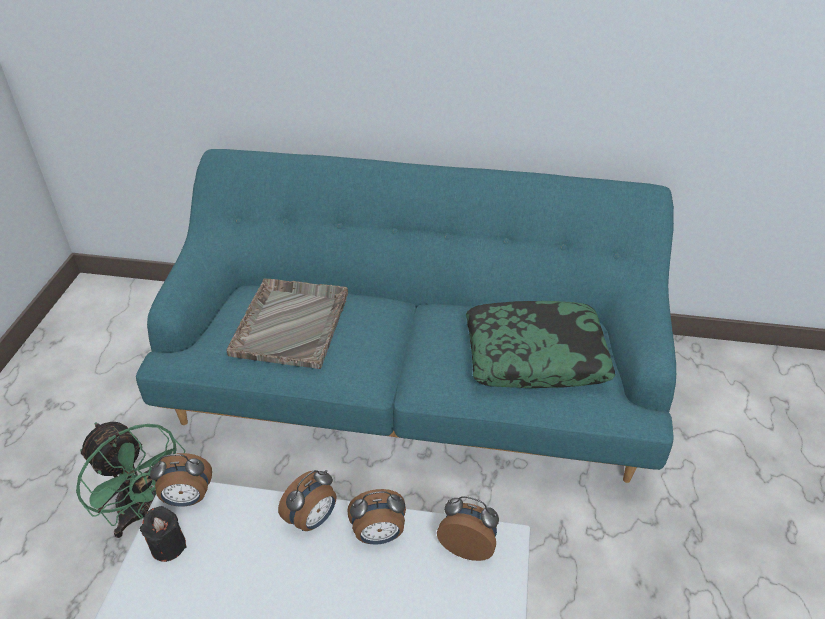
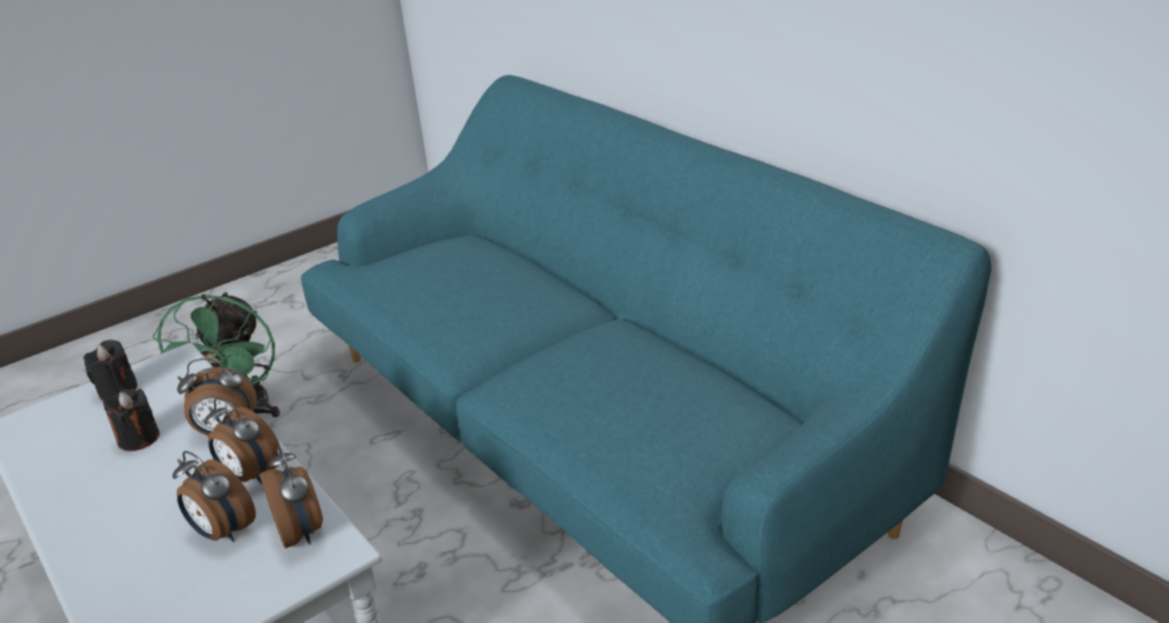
camera: 45 degrees right, 10 degrees down
(187, 499) = (176, 366): alarm clock -> alarm clock (222, 532)
(251, 567) = (139, 439): none -> black candle
(291, 323) = (454, 275): grey tray -> none
(535, 355) = (649, 413): pillow -> none

